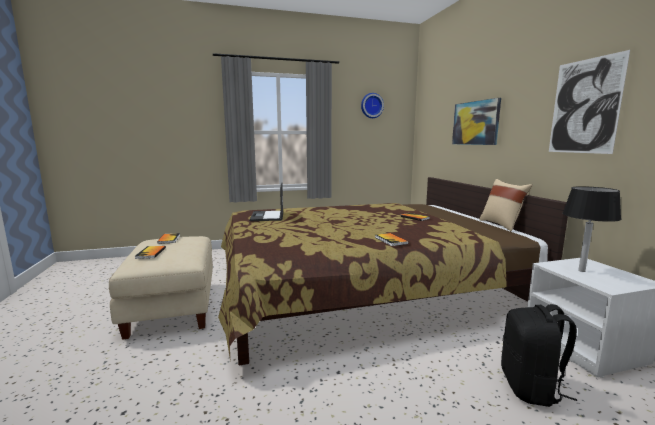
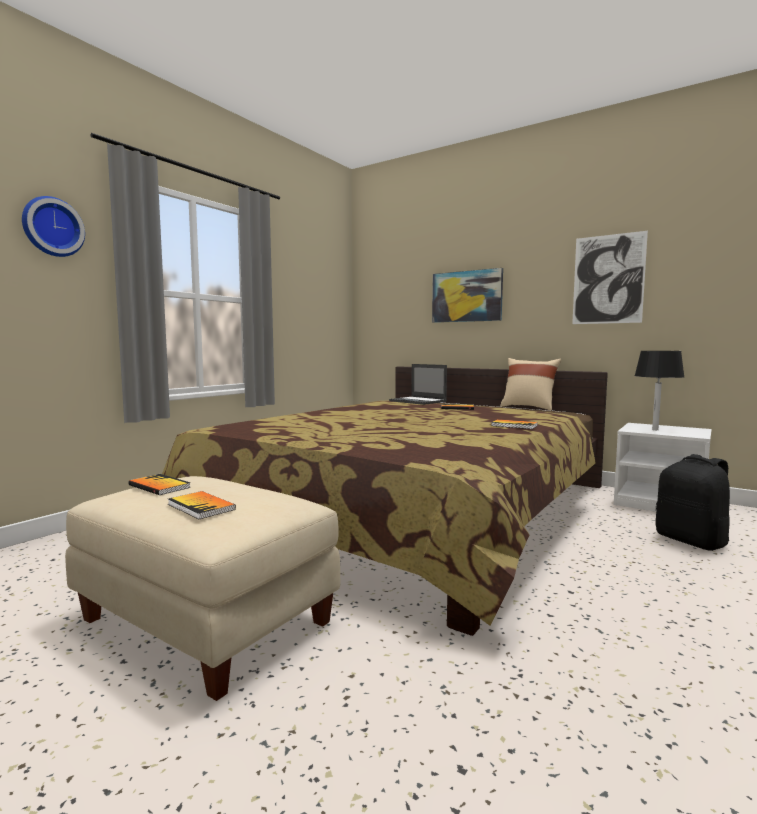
camera: 40 degrees left, 5 degrees down
(267, 216) = (285, 427): laptop -> laptop (418, 401)
(371, 105) = (310, 268): wall clock -> wall clock (52, 227)

